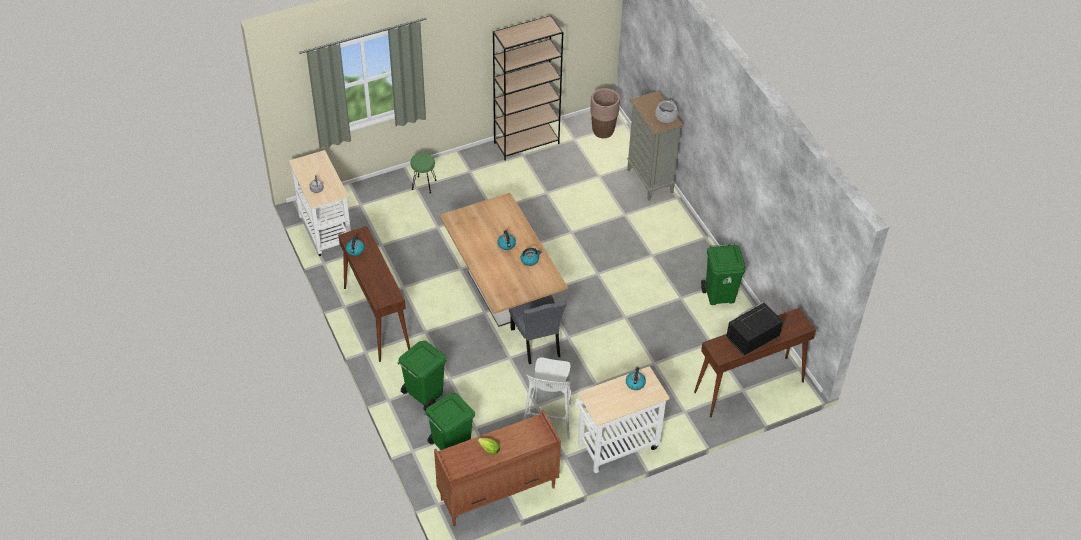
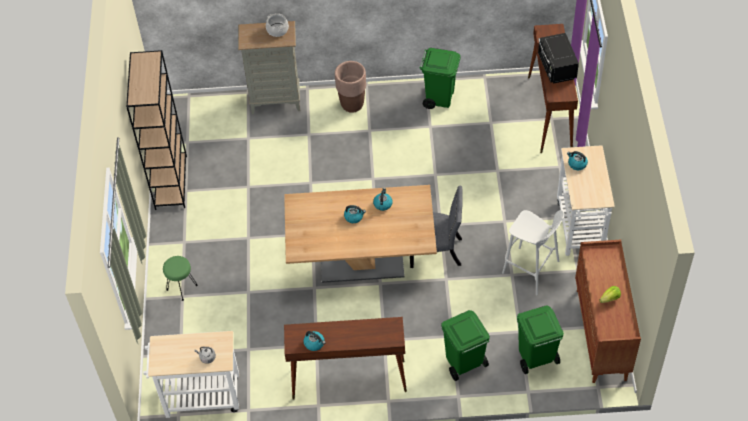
camera: 65 degrees left, 5 degrees up
(603, 131) = (190, 116): brown planter -> brown planter (352, 104)

